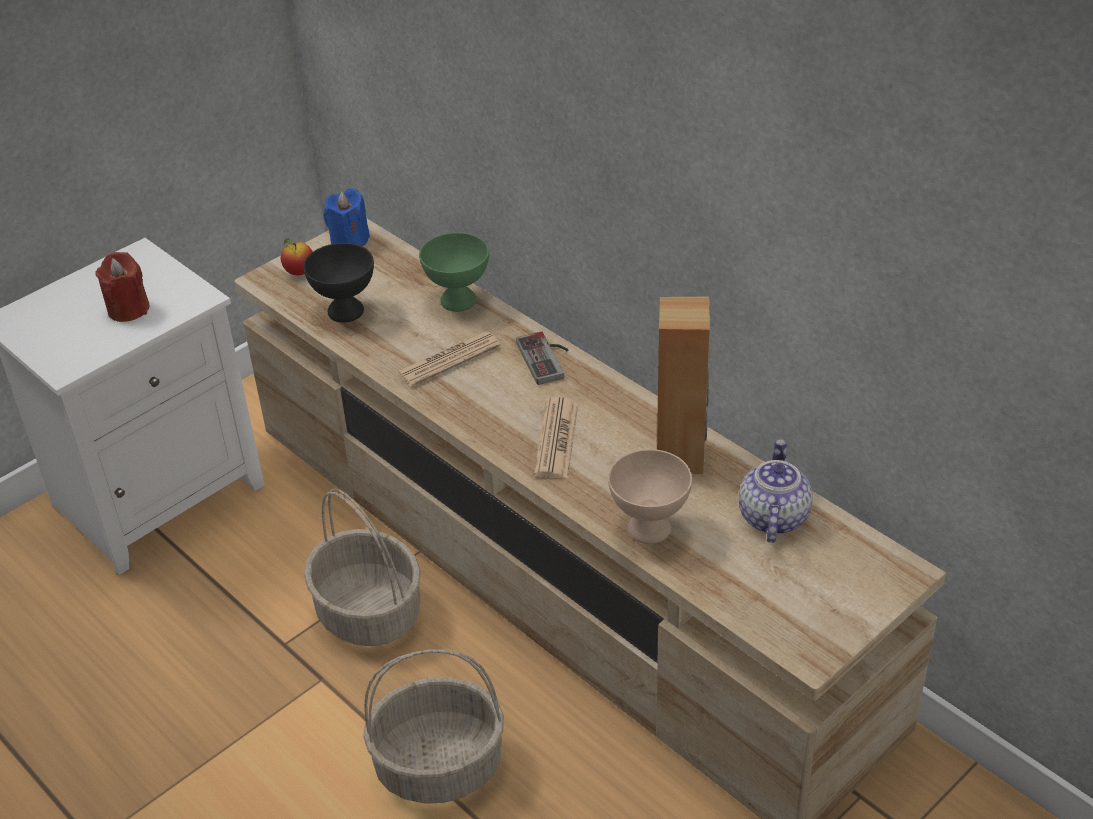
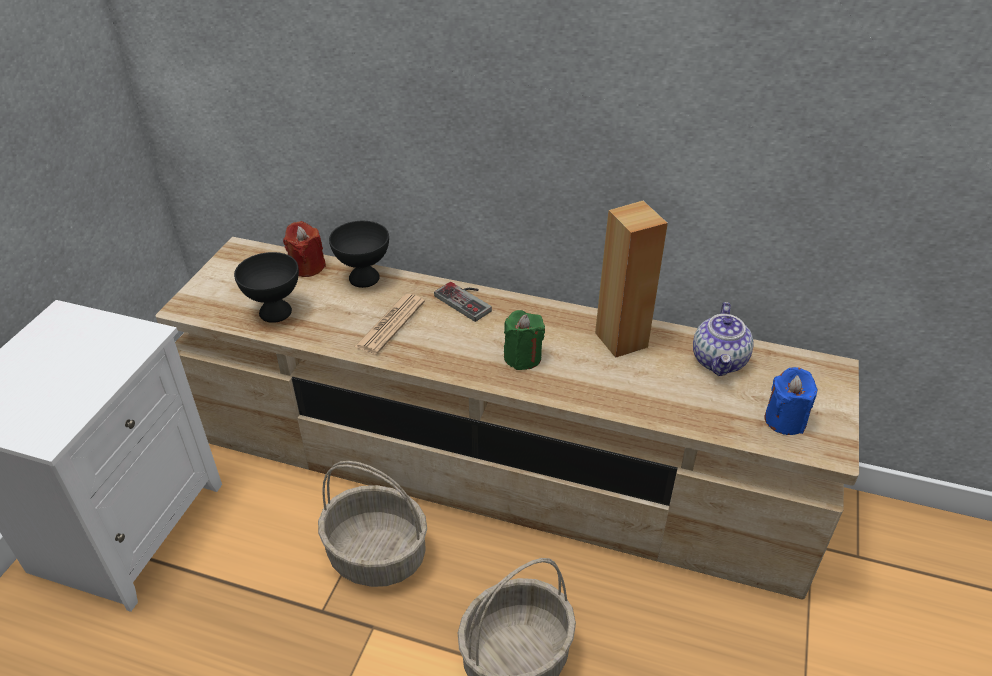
camera: 30 degrees left, 0 degrees up
(128, 309) = (81, 364): red candle -> red candle (307, 267)
(299, 272) = (212, 293): apple -> none
(349, 240) = (238, 258): blue candle -> blue candle (785, 420)
(459, 301) = (365, 278): green bowl -> black bowl
(556, 439) = (522, 357): newspaper -> green candle
(650, 529) = (646, 401): beige bowl -> none
(772, 516) = (720, 361): teapot -> teapot turned 150 degrees counterclockwise

